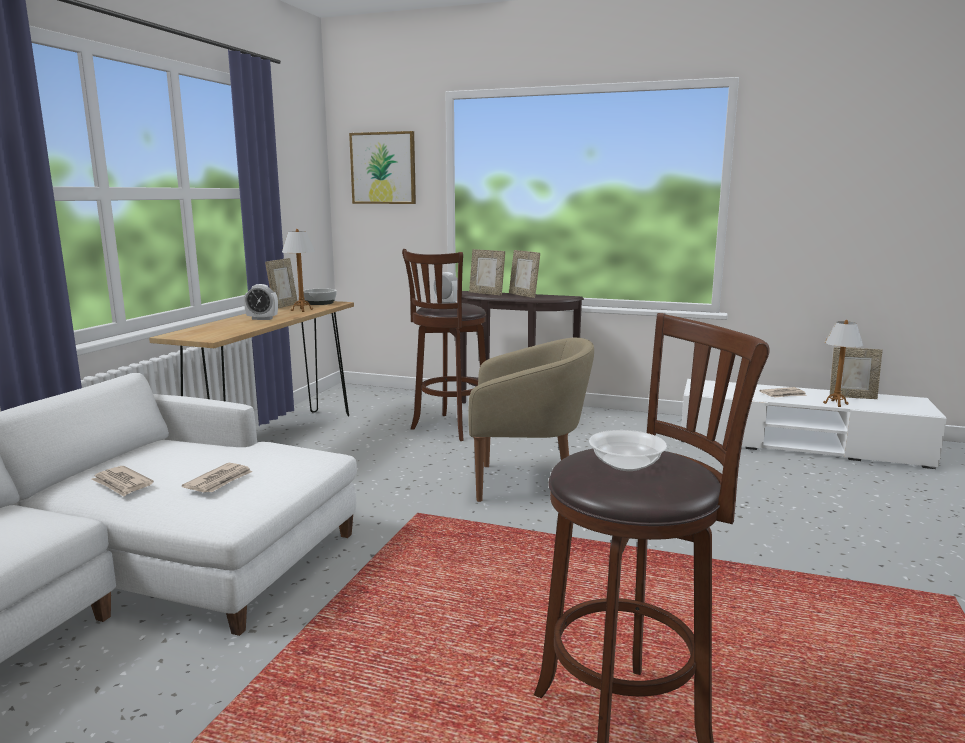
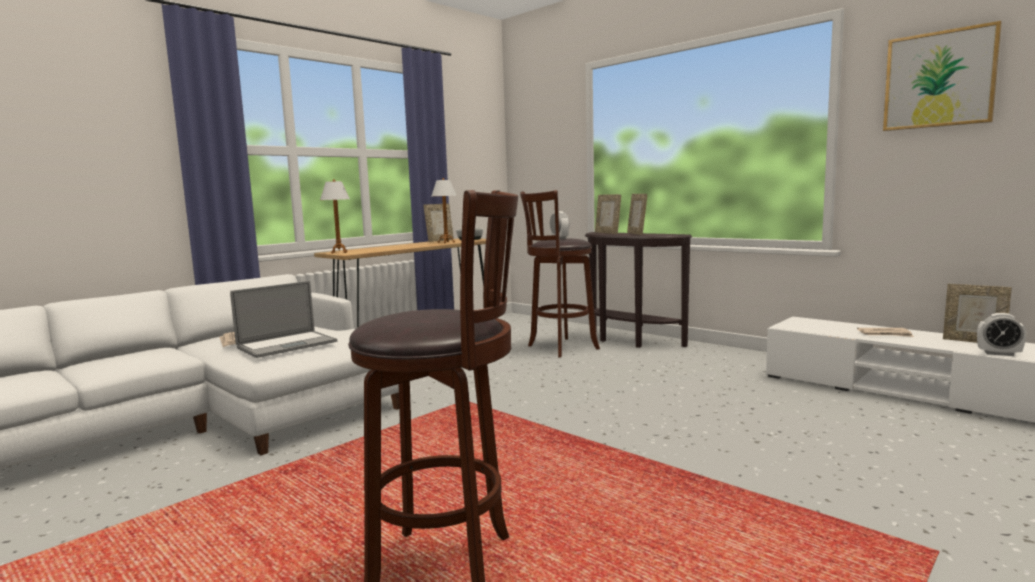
camera: 25 degrees right, 5 degrees down
(220, 481) = (287, 345): newspaper -> laptop
(262, 319) = (407, 246): alarm clock -> alarm clock (999, 353)
(383, 168) = (541, 133): picture -> picture (939, 79)
(527, 483) = (578, 392): beige armchair -> none
(626, 464) = (418, 316): bowl -> none
(835, 404) = (940, 345): table lamp -> table lamp (339, 252)

